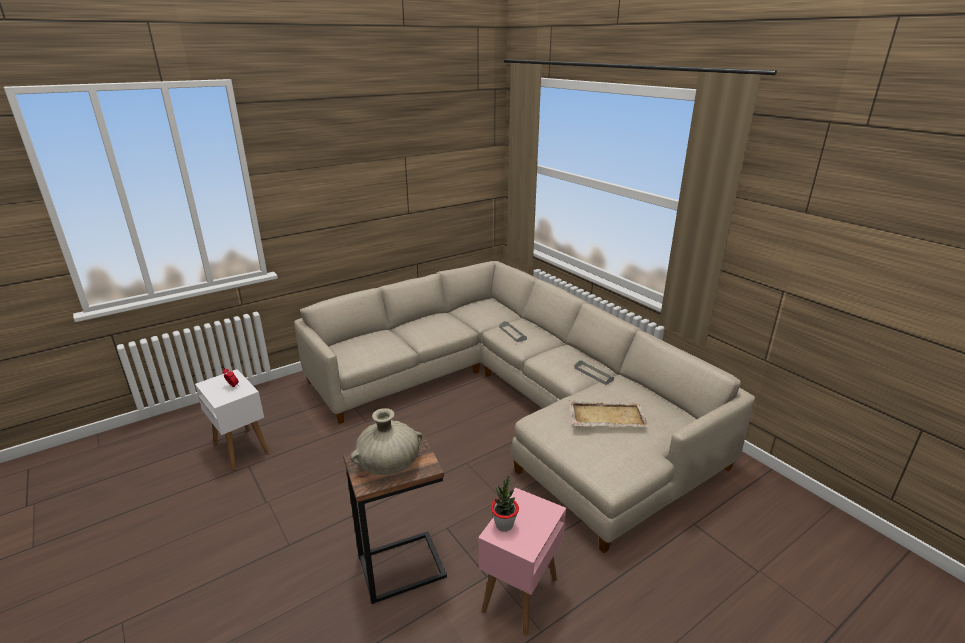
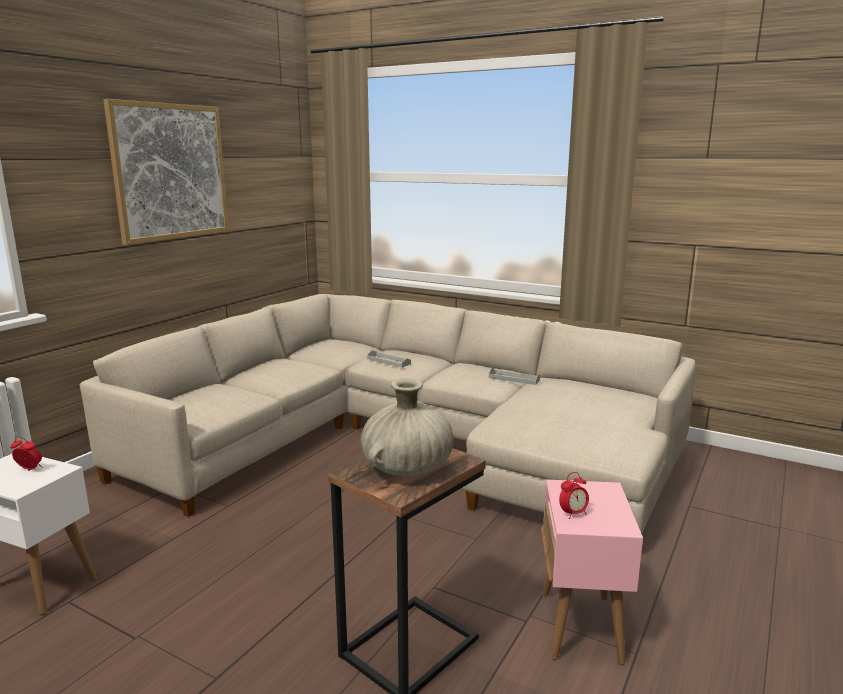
camera: 25 degrees left, 10 degrees down
(374, 171) = (170, 172): none -> picture
(504, 525) = (573, 514): potted plant -> alarm clock
(606, 416) = (566, 407): beige tray -> none

